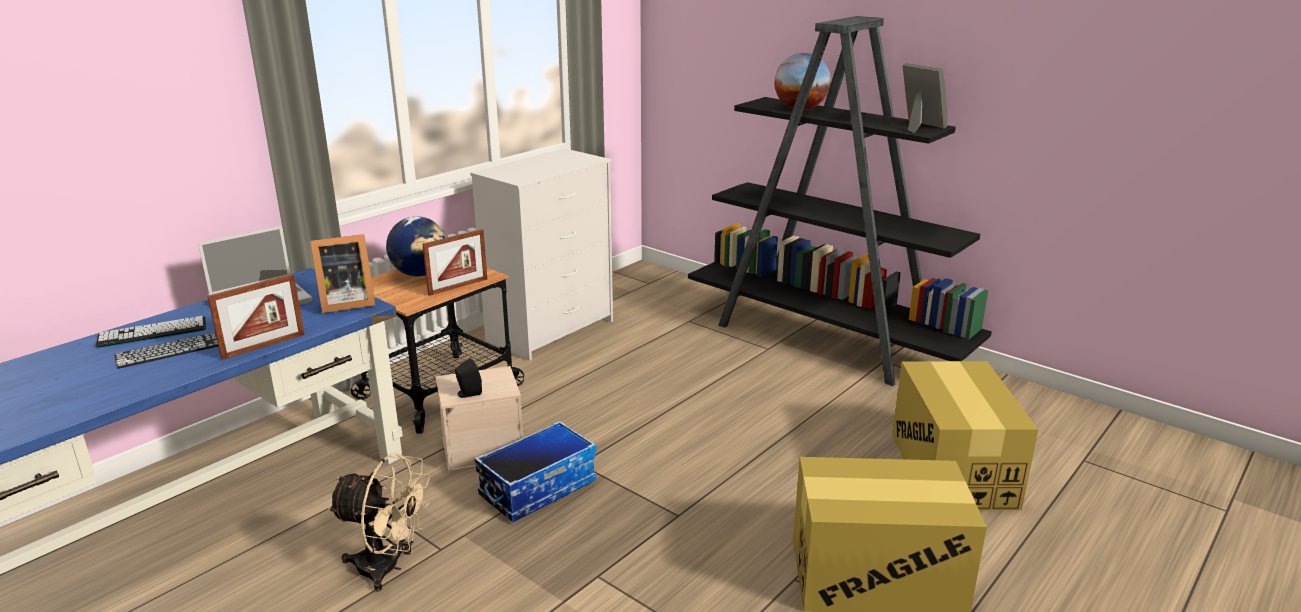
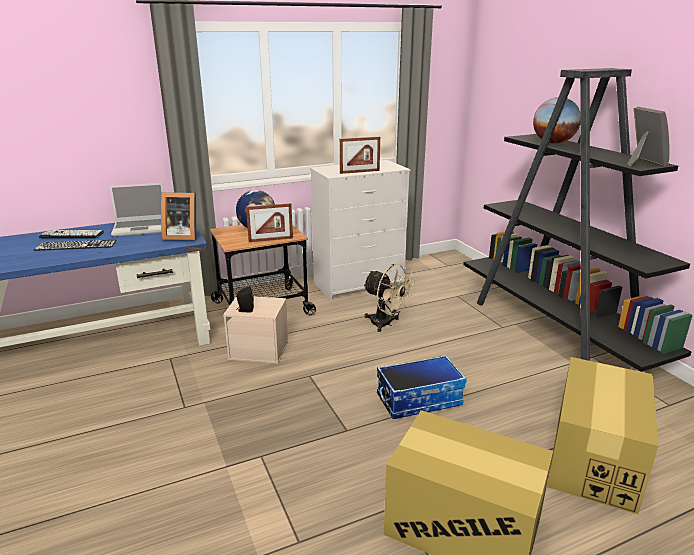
camera: 25 degrees right, 0 degrees up
(264, 346) = (113, 252): picture frame -> picture frame (359, 172)
(388, 568) = (148, 409): beige fan -> beige fan (386, 324)
(538, 488) = (271, 384): storage box -> storage box (419, 399)

